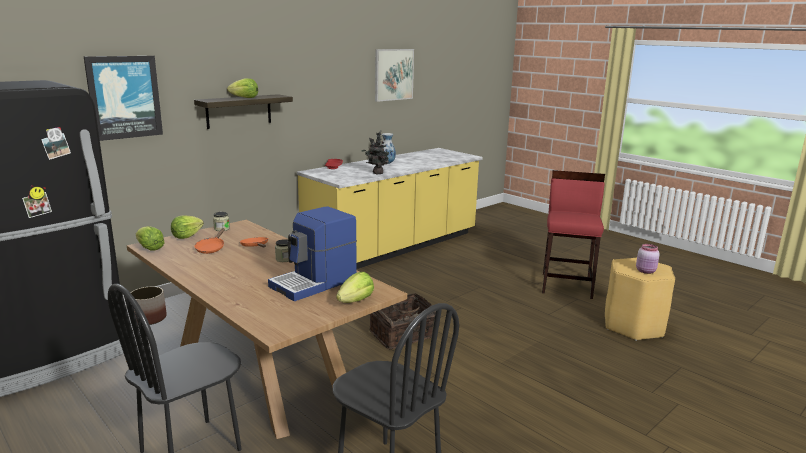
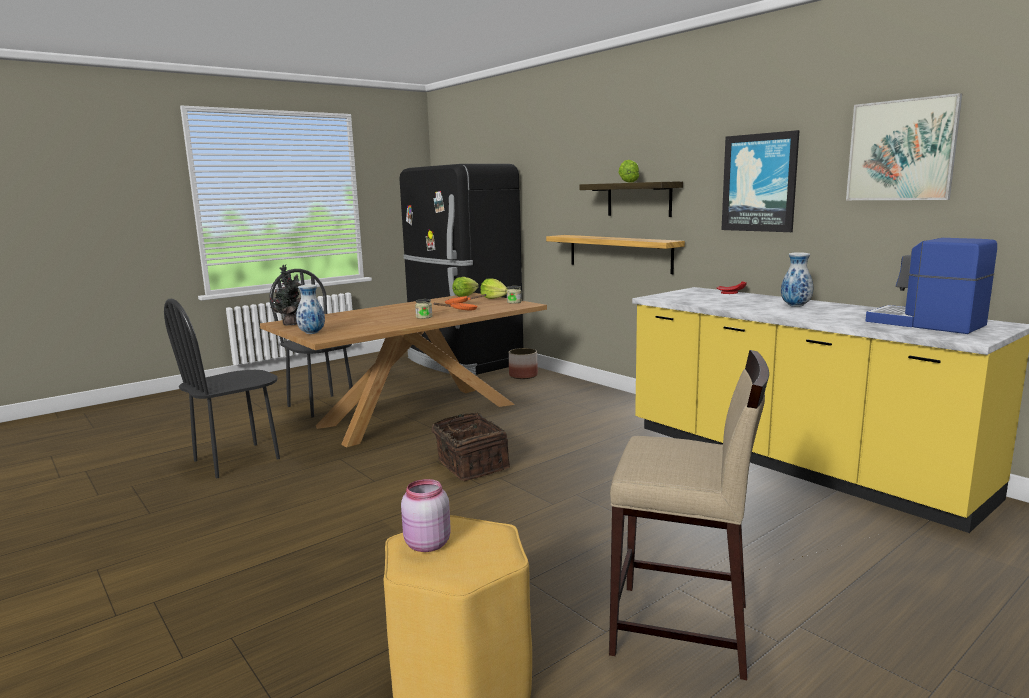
camera: 95 degrees right, 5 degrees down
(124, 97) = (554, 179): picture -> picture (759, 183)
(221, 161) = (619, 253): none -> shelf
(315, 283) = (360, 325): coffee machine -> coffee machine (925, 324)
(356, 301) = (312, 333): lettuce -> vase
(377, 173) = (713, 305): potted plant -> potted plant (290, 324)
(567, 285) = (682, 630): red stool -> beige stool

